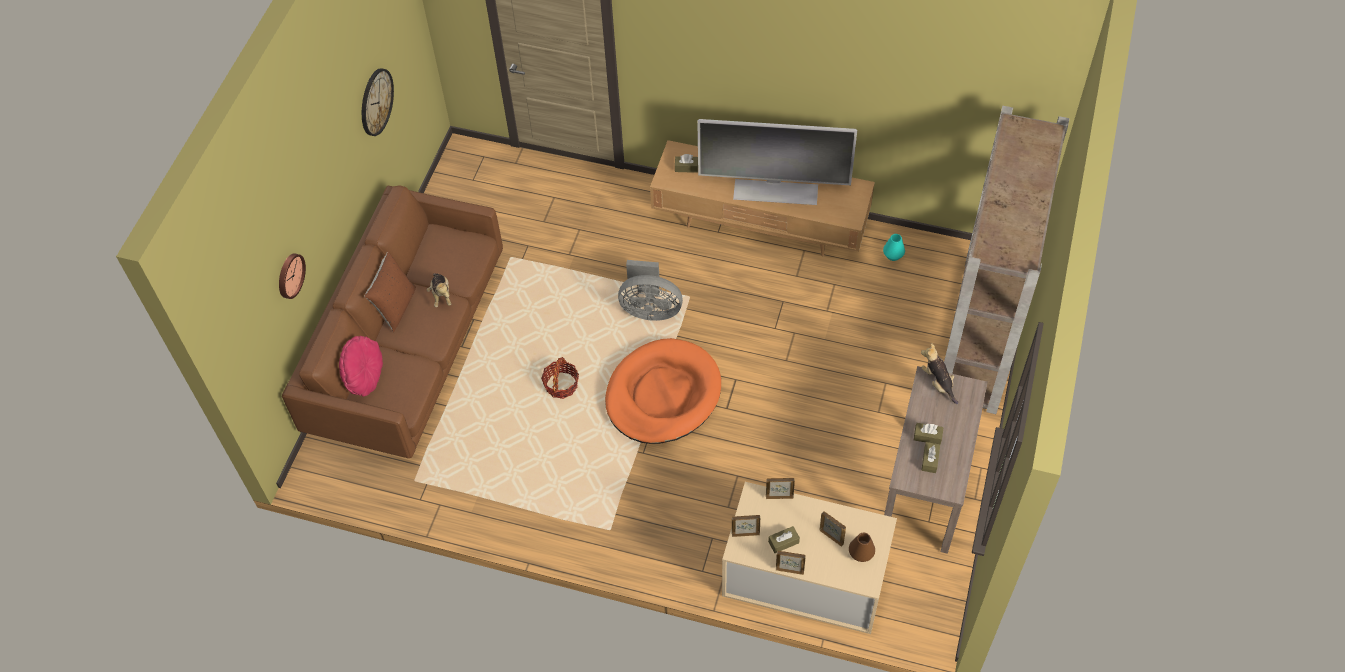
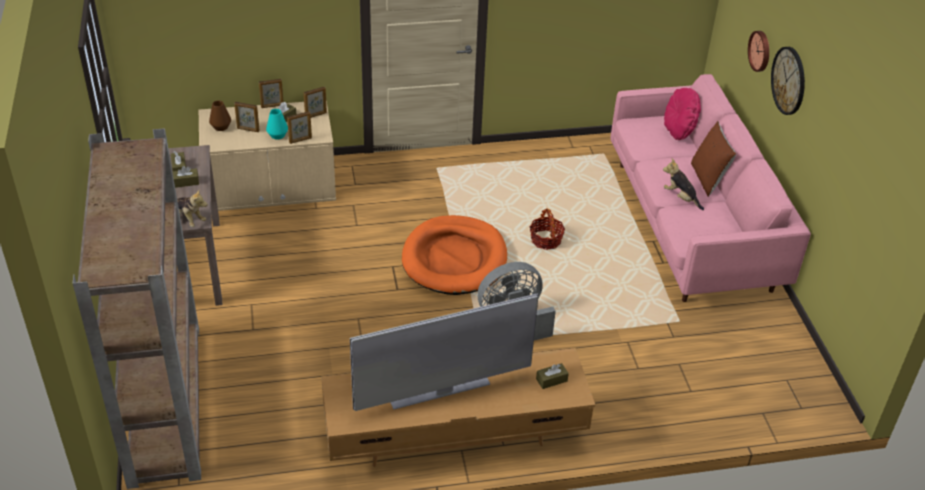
camera: 150 degrees right, 15 degrees down
(376, 102) = (850, 167): wall clock -> wall clock (789, 80)
(411, 350) = (691, 226): brown sofa -> pink sofa
(893, 255) = (288, 455): turquoise vase -> turquoise vase (277, 135)

